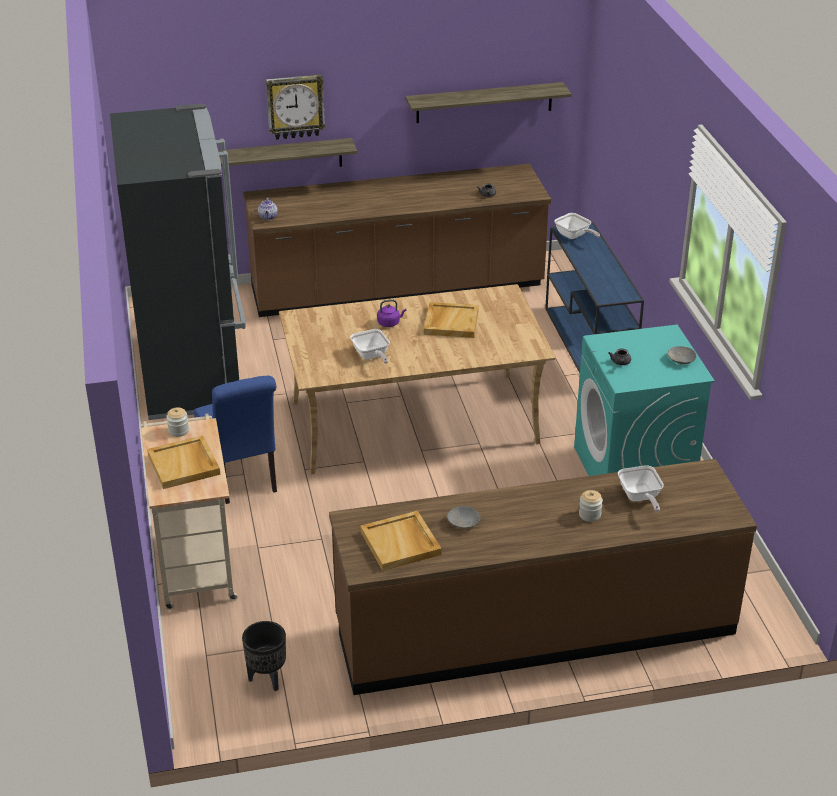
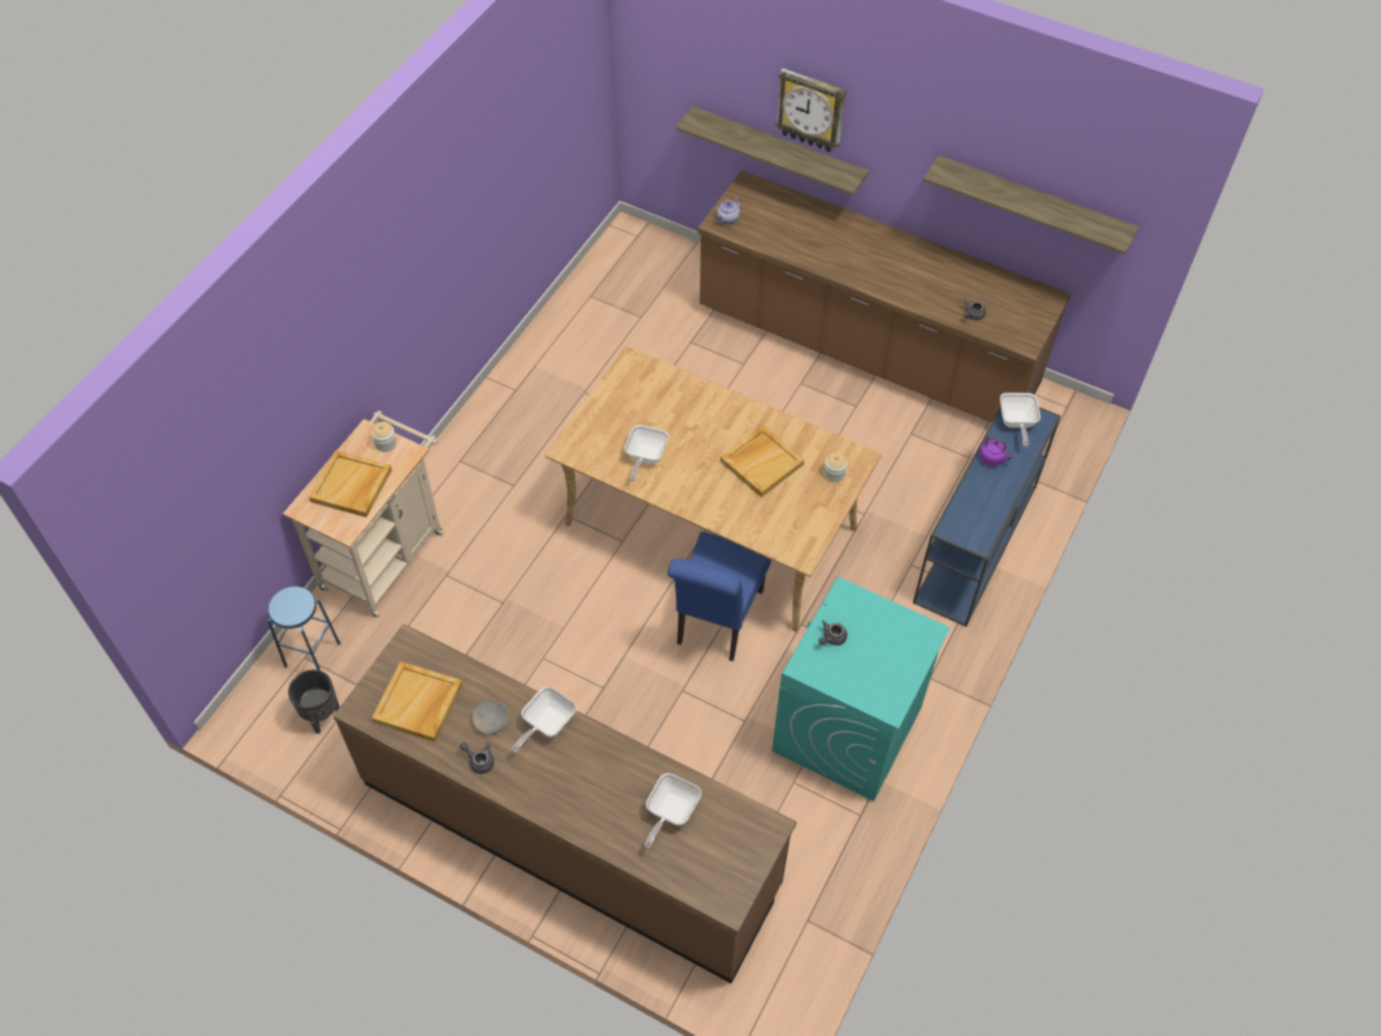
camera: 40 degrees right, 20 degrees up
(193, 373) = (585, 340): black fridge -> none
(210, 650) = (312, 654): none -> blue stool
(242, 478) = (508, 489): blue chair -> blue chair (716, 622)
(390, 323) = (705, 426): purple kettle -> purple kettle (993, 458)
(485, 546) = (479, 760): none -> grey teapot
(502, 504) = (546, 725): none -> frying pan
(589, 515) = (603, 797): jar -> jar (834, 473)
(681, 360) = (896, 677): grey bowl -> none

